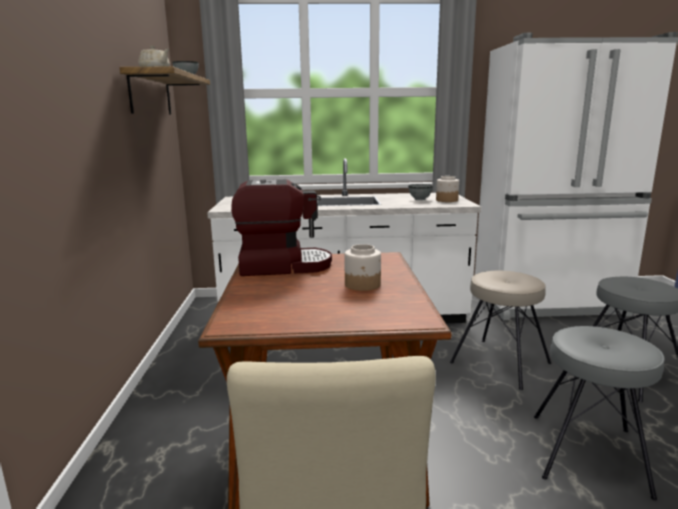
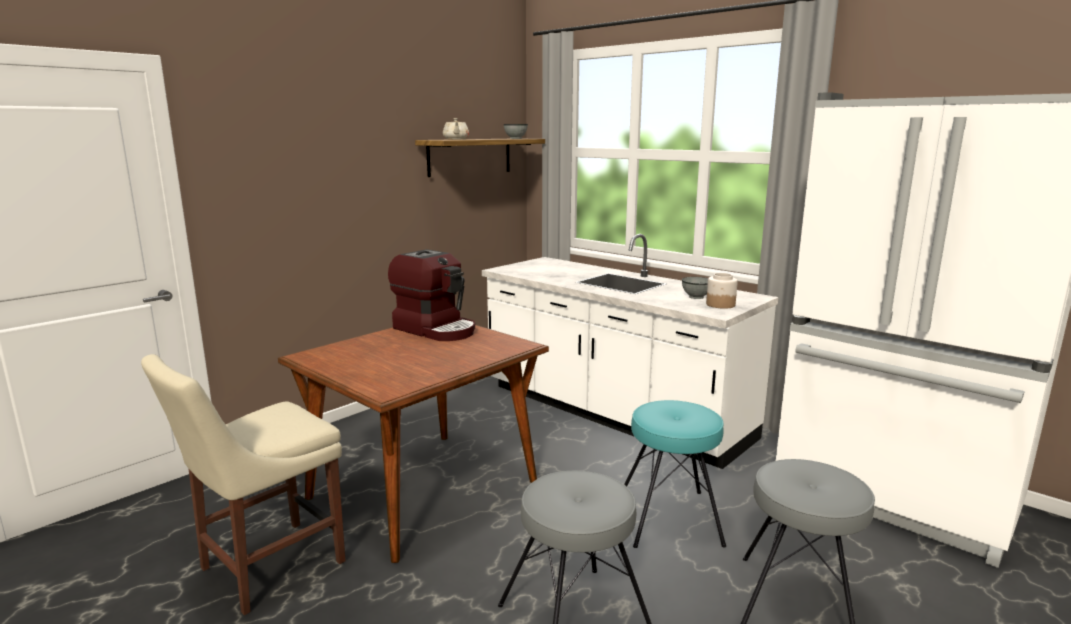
camera: 45 degrees right, 0 degrees up
(363, 285) = (433, 359): jar -> none
(500, 362) = (670, 518): beige stool -> turquoise stool

